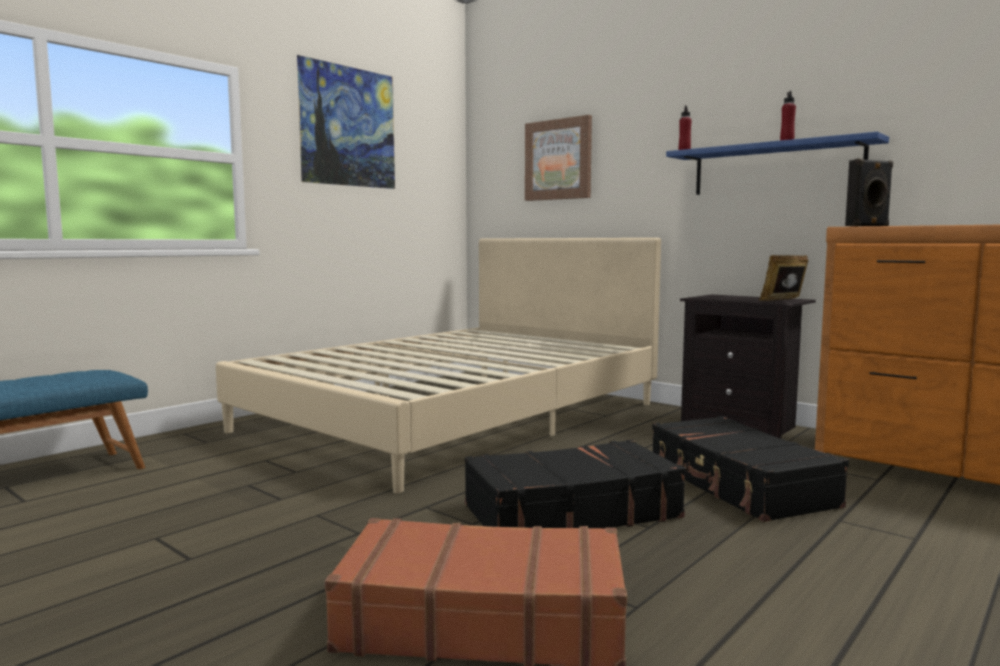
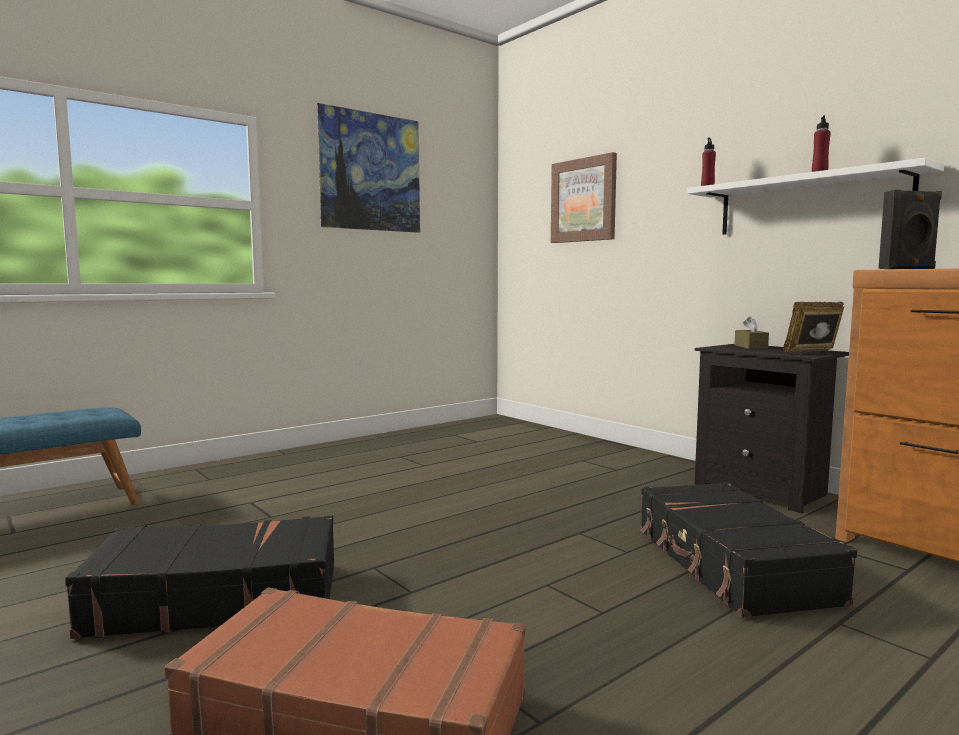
camera: 10 degrees right, 0 degrees up
(456, 417) = (460, 464): beige bed -> none
(570, 511) = (523, 585): black suitcase -> black suitcase (217, 598)
(727, 297) = (750, 347): none -> brown tissue box
(776, 168) = (810, 204): blue shelf -> white shelf

